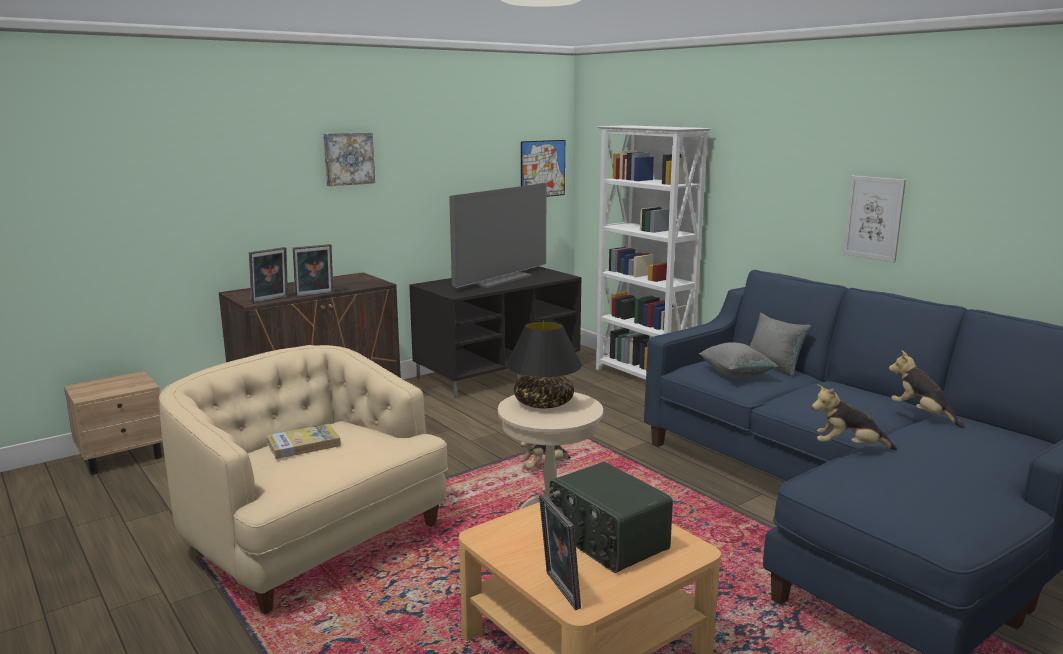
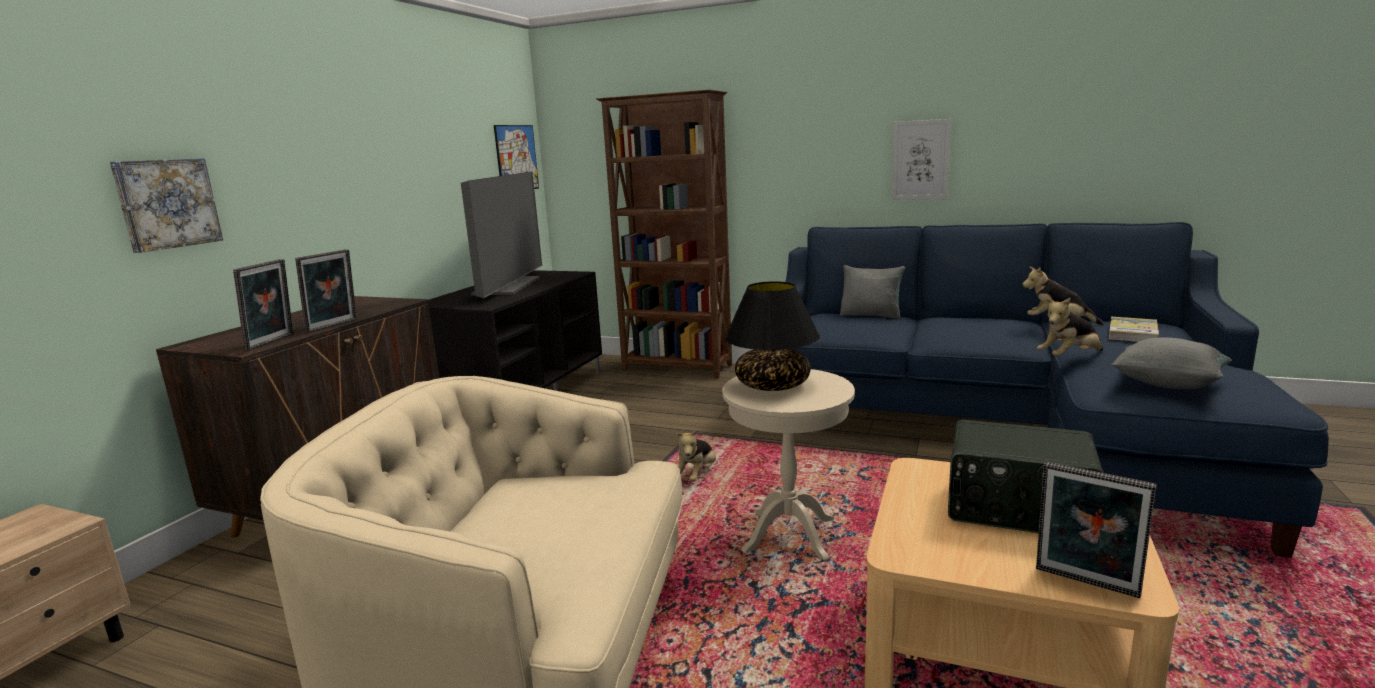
camera: 30 degrees left, 0 degrees up
(303, 444) = (513, 521): book -> book (1132, 333)
(348, 158) = (312, 139): picture -> picture (166, 203)
(642, 378) = (677, 368): white bookcase -> brown bookcase
(735, 374) = (858, 327): grey pillow -> grey pillow (1168, 384)

